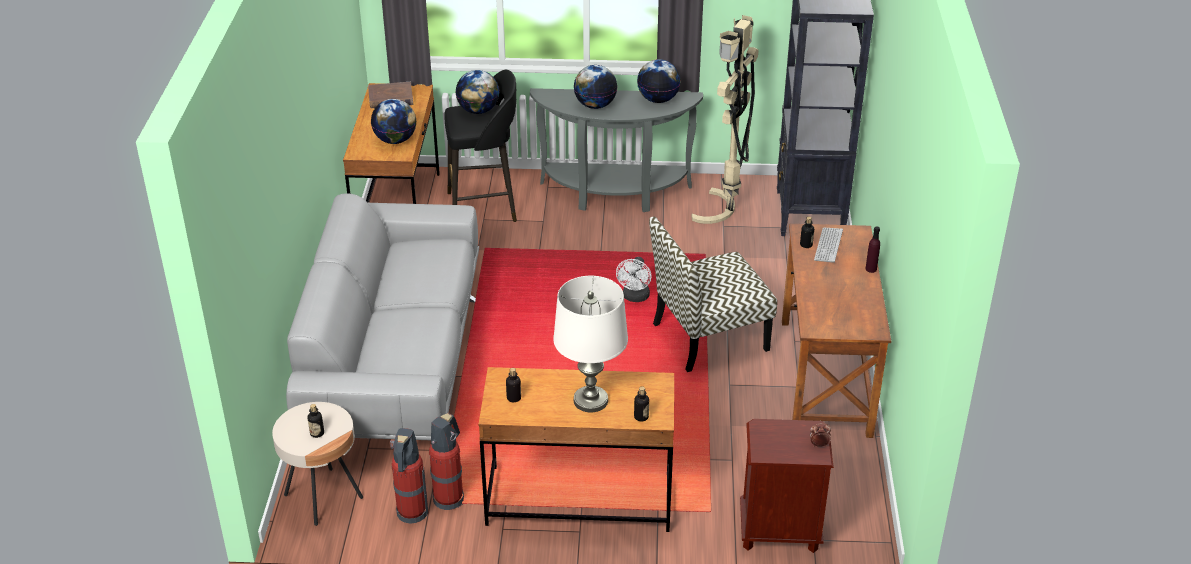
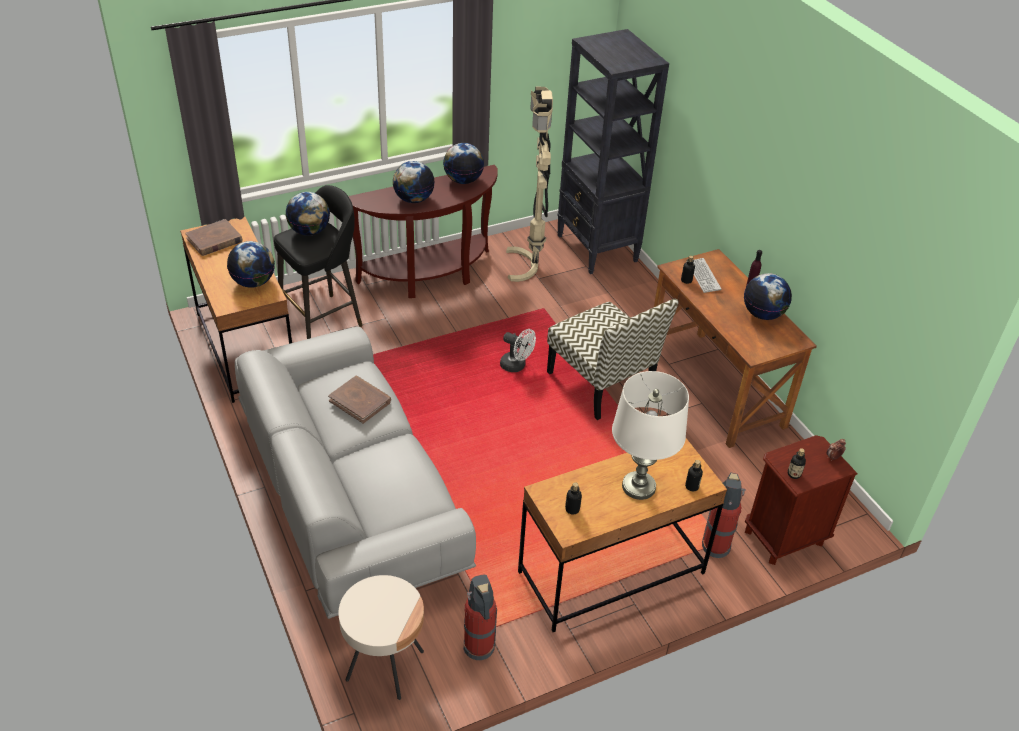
camera: 30 degrees left, 5 degrees up
(317, 433) = (390, 613): bottle -> bottle (794, 474)
(428, 268) = (360, 401): none -> brown book
(449, 498) = (501, 618): fire extinguisher -> fire extinguisher (716, 545)
(614, 195) = (429, 276): grey console table -> brown console table
(635, 297) = (516, 366): white fan -> white fan turned 45 degrees counterclockwise
(708, 338) = (602, 383): chair -> chair turned 75 degrees counterclockwise
(859, 297) = (763, 314): none -> globe

